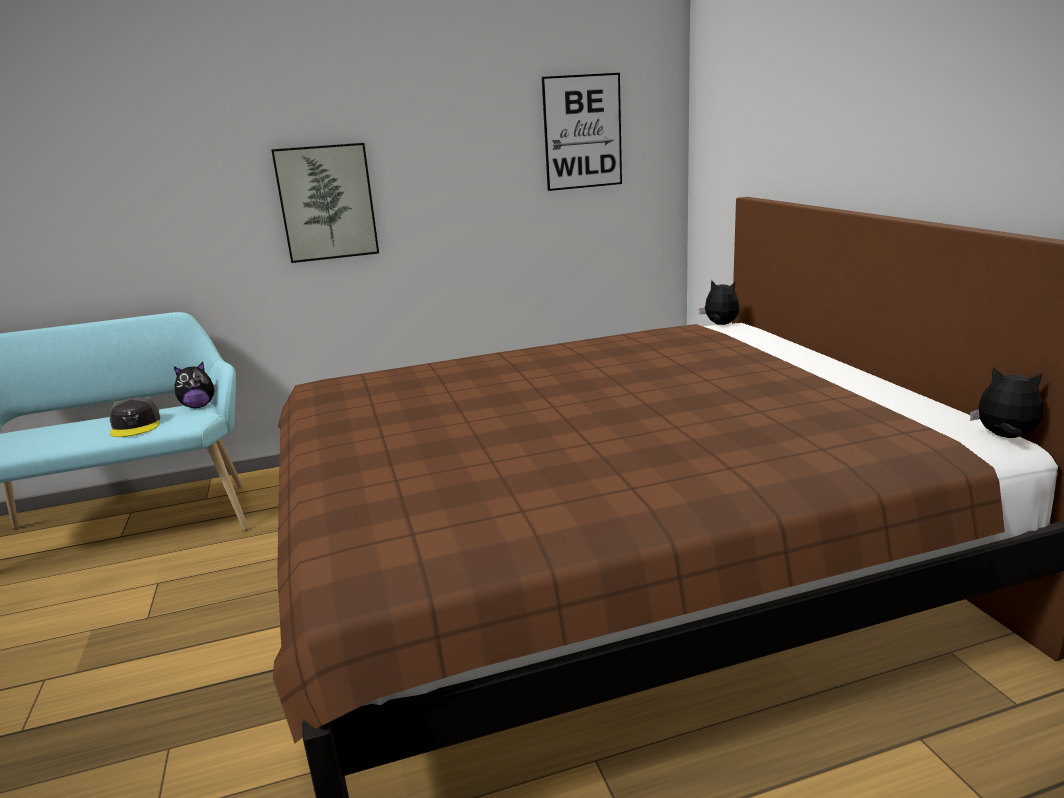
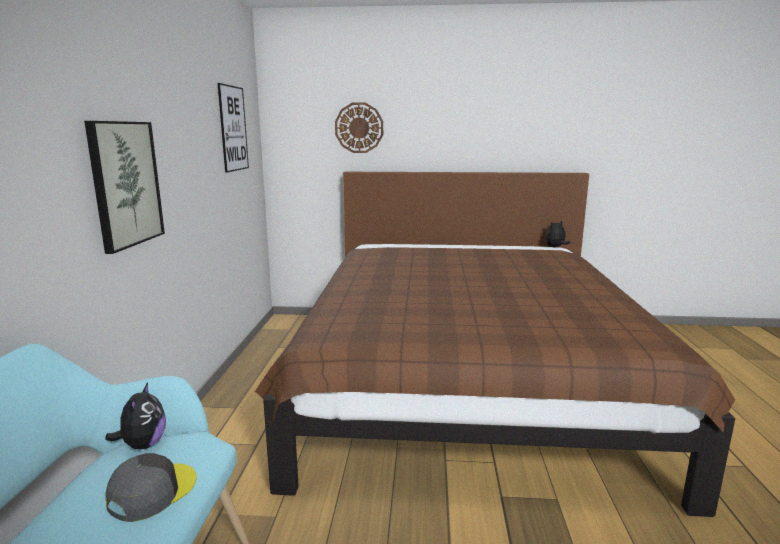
camera: 70 degrees left, 5 degrees down
(136, 425) = (152, 492): grey cap -> grey cap turned 60 degrees counterclockwise
(720, 324) = (363, 246): plush toy -> none
(771, 121) = (359, 128): none -> wall clock

